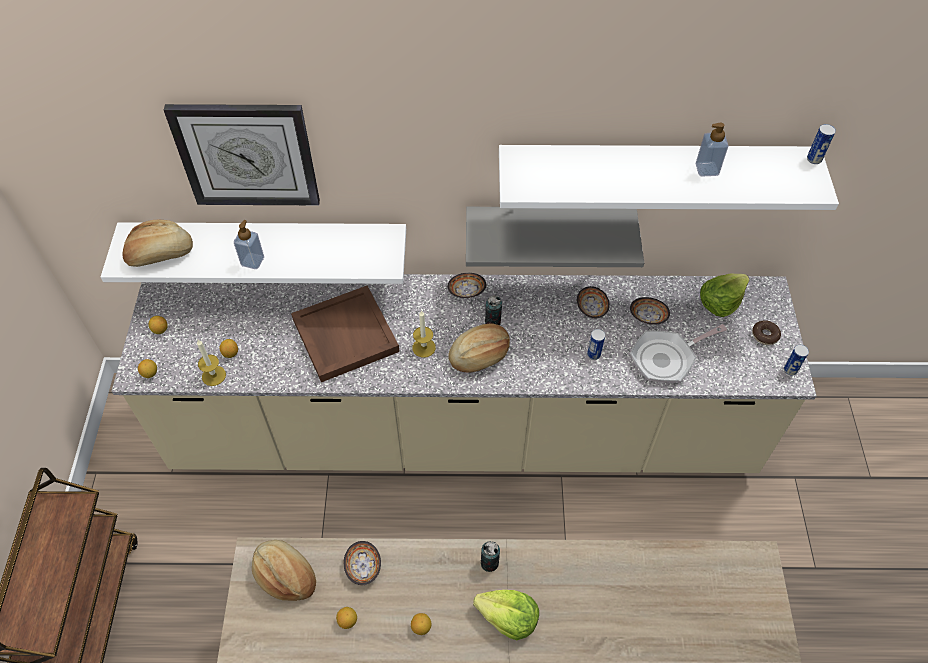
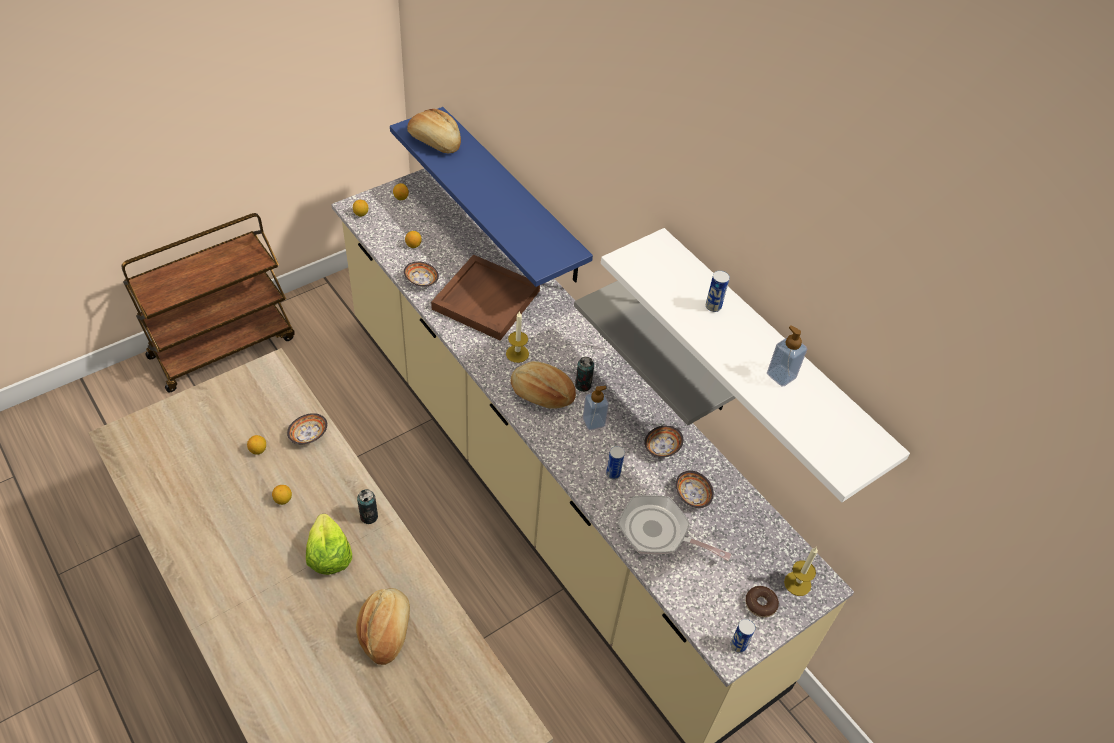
camera: 50 degrees right, 5 degrees down
(213, 375) = (387, 247): candle -> candle (797, 583)
(247, 154) = (518, 106): wall clock -> none
(252, 261) = (473, 190): soap dispenser -> soap dispenser (593, 422)
(266, 241) = (512, 196): white shelf -> blue shelf
(285, 575) = (270, 392): bread -> bread (386, 631)
(467, 292) = (598, 353): bowl -> bowl (421, 282)
(720, 302) = (765, 547): lettuce -> none
(814, 159) = (884, 453): can -> can (713, 306)

